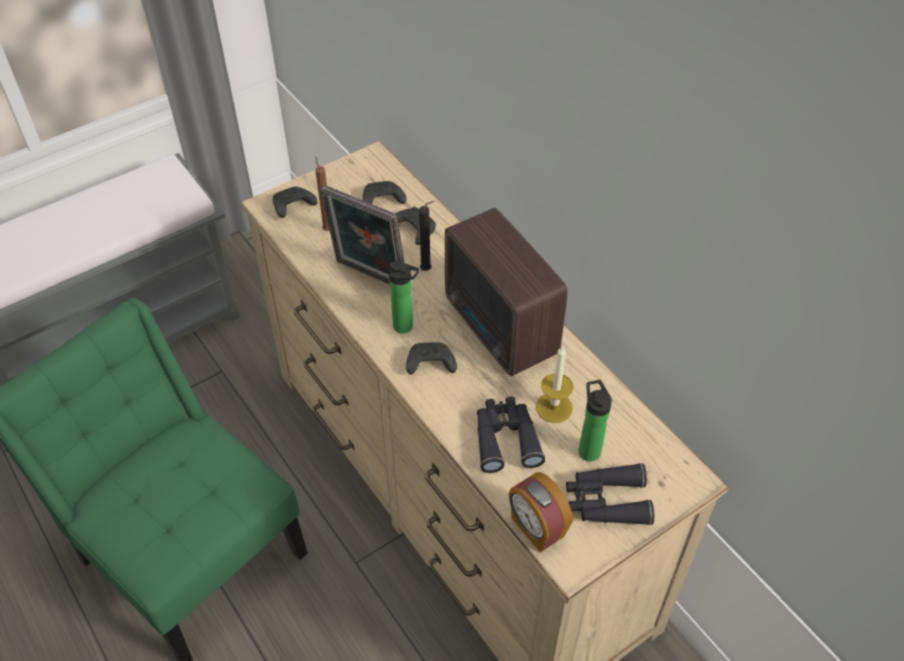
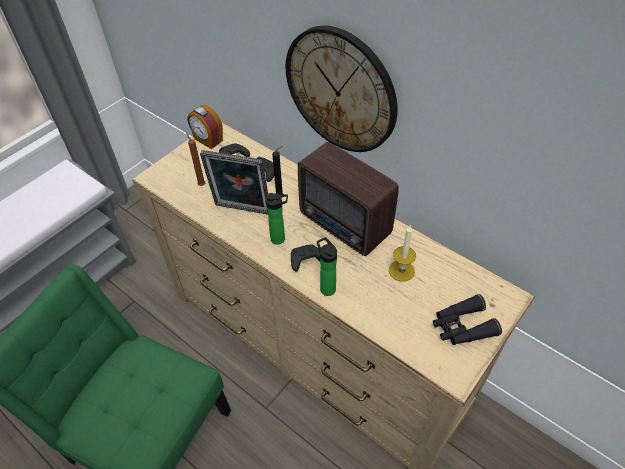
camera: 15 degrees left, 0 degrees up
(292, 207) = (171, 175): black game controller -> none
(505, 438) = (377, 300): black binoculars -> none
(524, 142) = (341, 90): none -> wall clock
(536, 528) = (423, 358): alarm clock -> alarm clock (208, 140)
(588, 449) = (435, 293): bottle -> bottle (326, 287)

